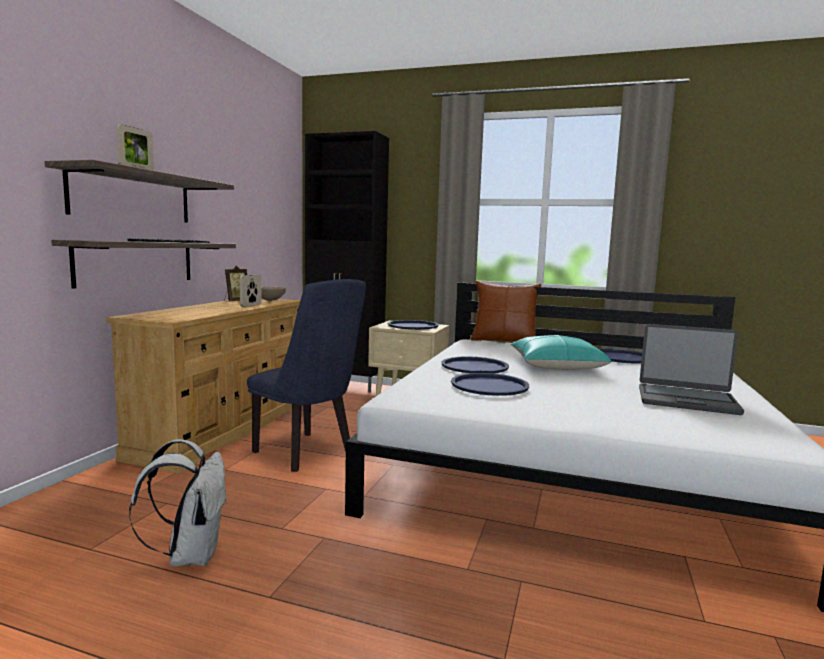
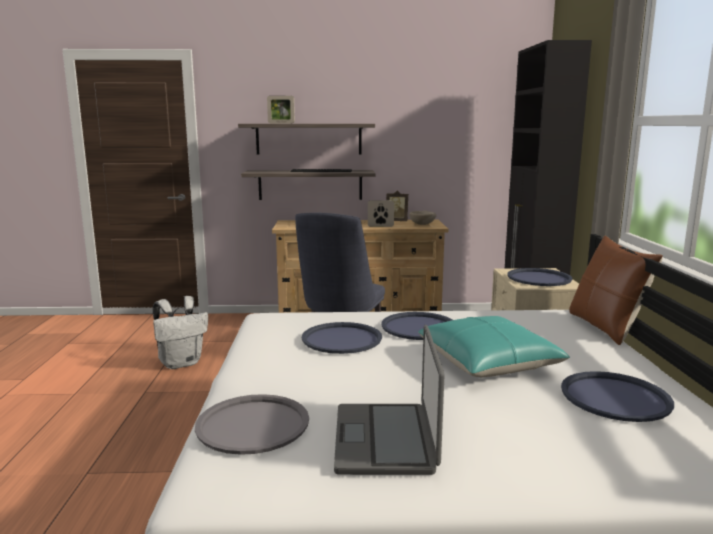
camera: 70 degrees right, 5 degrees up
(675, 427) = (253, 425): none -> grey tray

